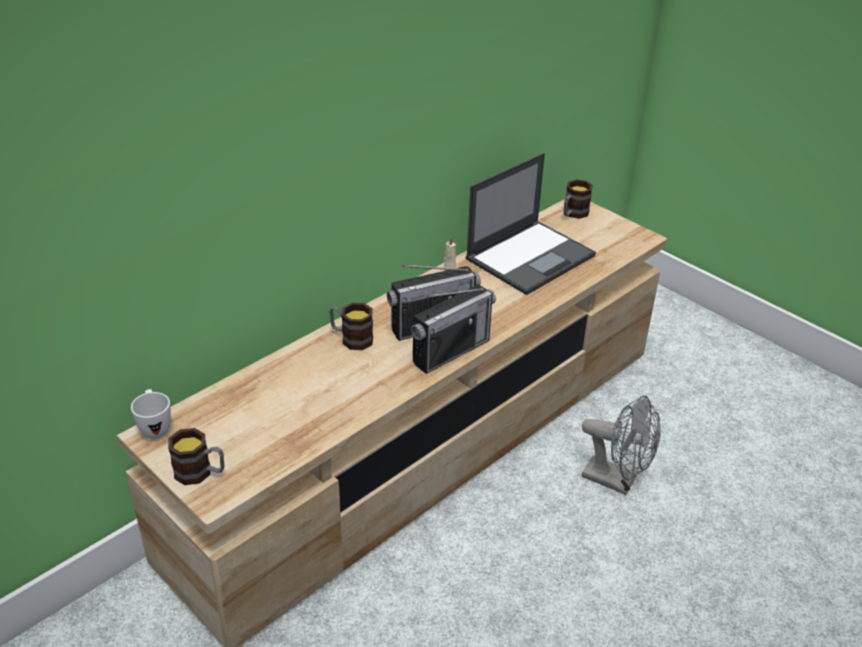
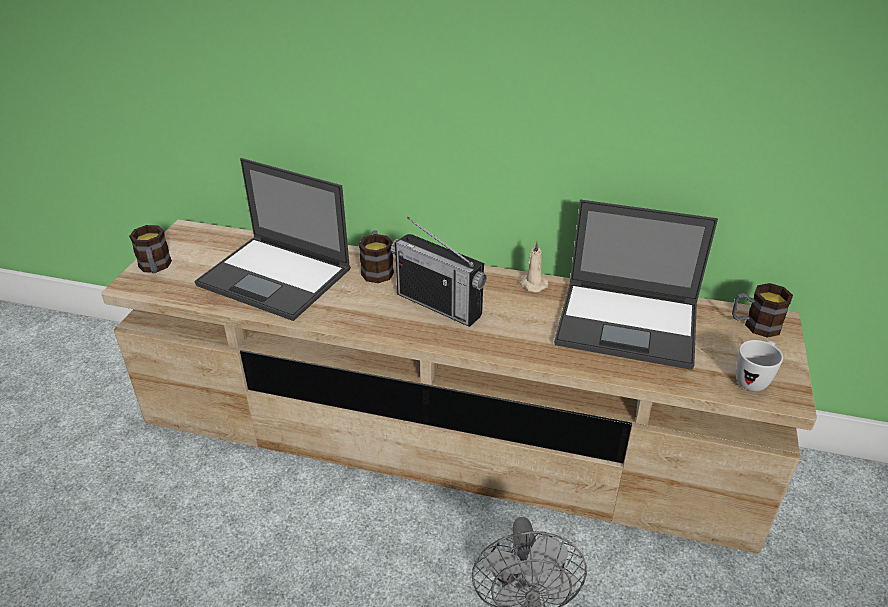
camera: 60 degrees right, 0 degrees up
(155, 427) = (195, 229): white mug -> white mug (754, 379)
(304, 398) = (276, 277): none -> laptop
(451, 351) = (409, 330): radio -> none

